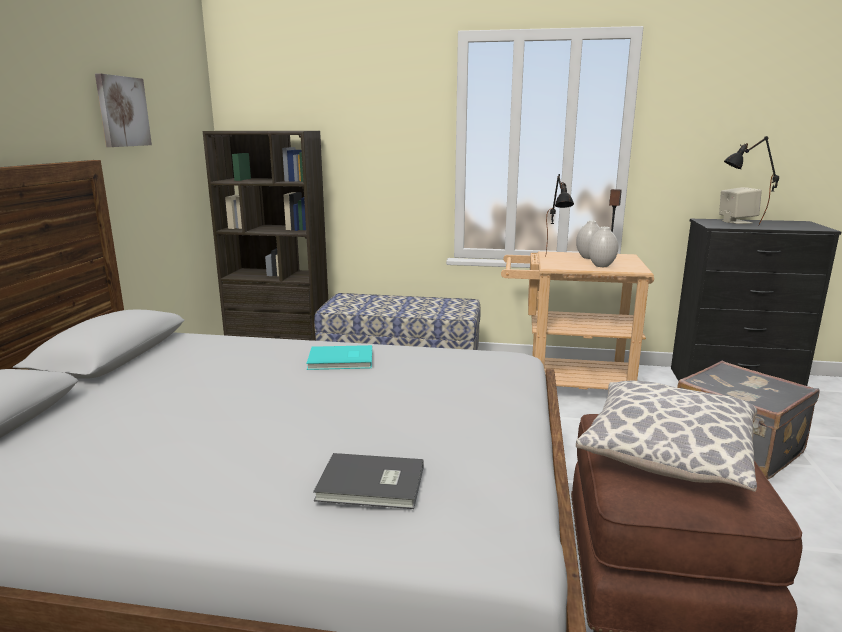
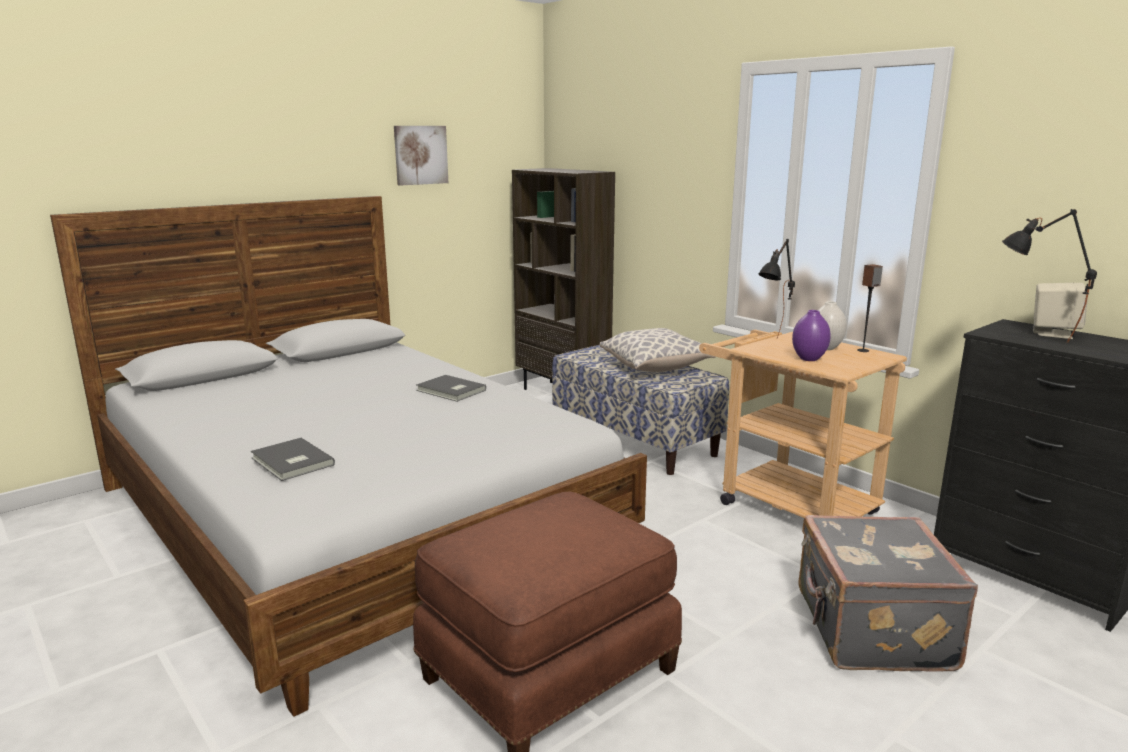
camera: 40 degrees right, 0 degrees up
(341, 360) = (450, 391): turquoise book -> grey book
(602, 266) = (809, 359): white vase -> purple vase
(666, 457) = (535, 535): pillow -> pillow (655, 368)

